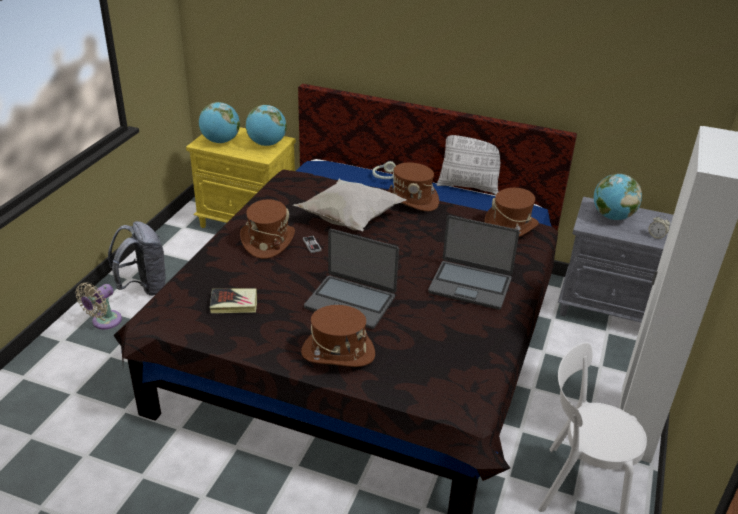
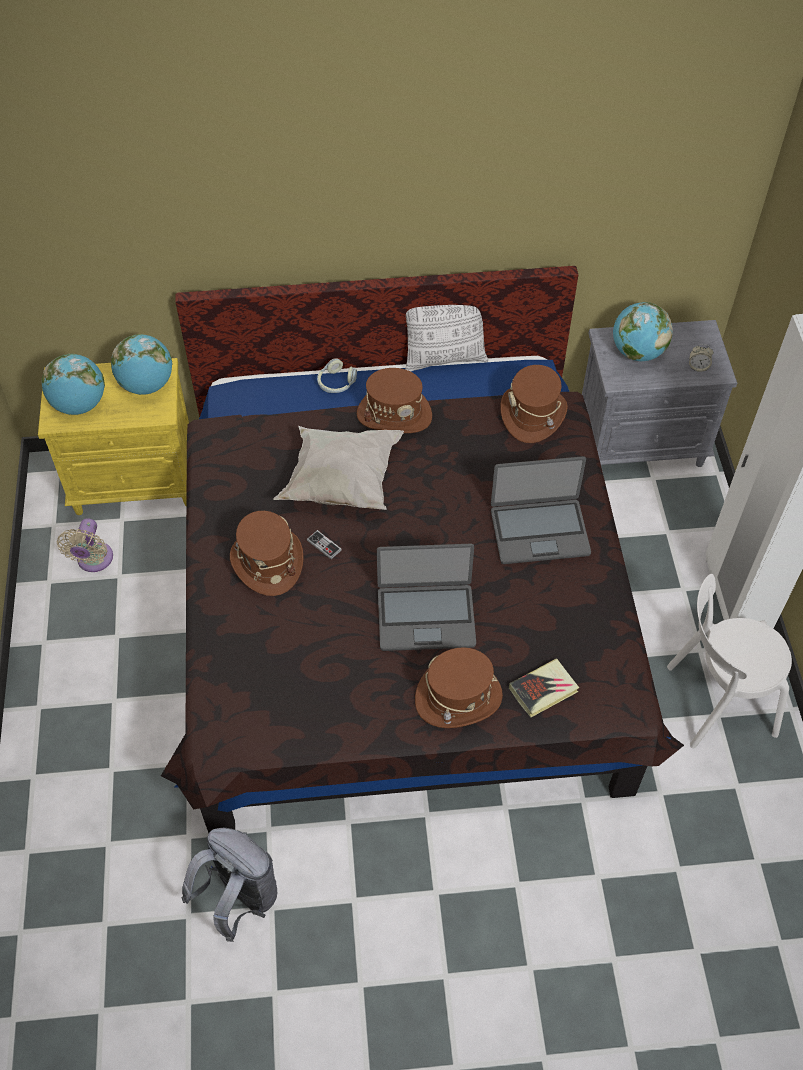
camera: 25 degrees left, 20 degrees up
(104, 322) = (65, 725): beige fan -> beige fan (93, 561)
(144, 287) = (75, 648): grey backpack -> grey backpack (239, 898)
(234, 304) = (297, 680): book -> book (543, 690)

